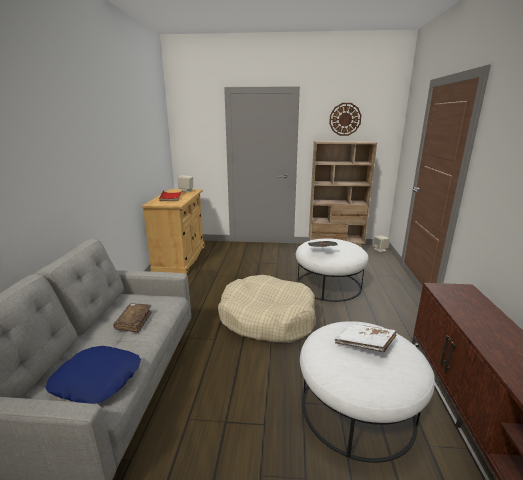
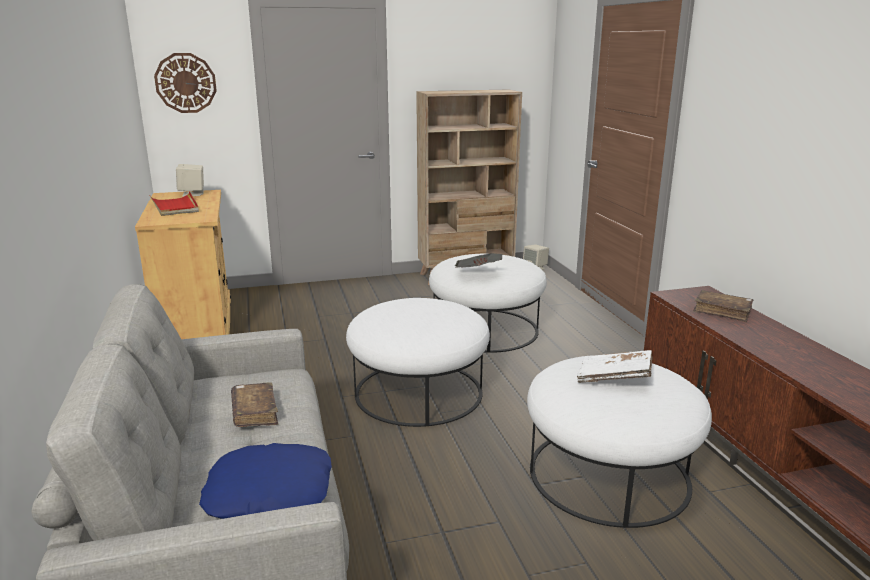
camera: 20 degrees left, 0 degrees up
(267, 318) = (418, 392): beige dog bed -> white ottoman
(345, 119) = (463, 54): wall clock -> wall clock (185, 83)
(472, 308) = (722, 311): none -> brown book

